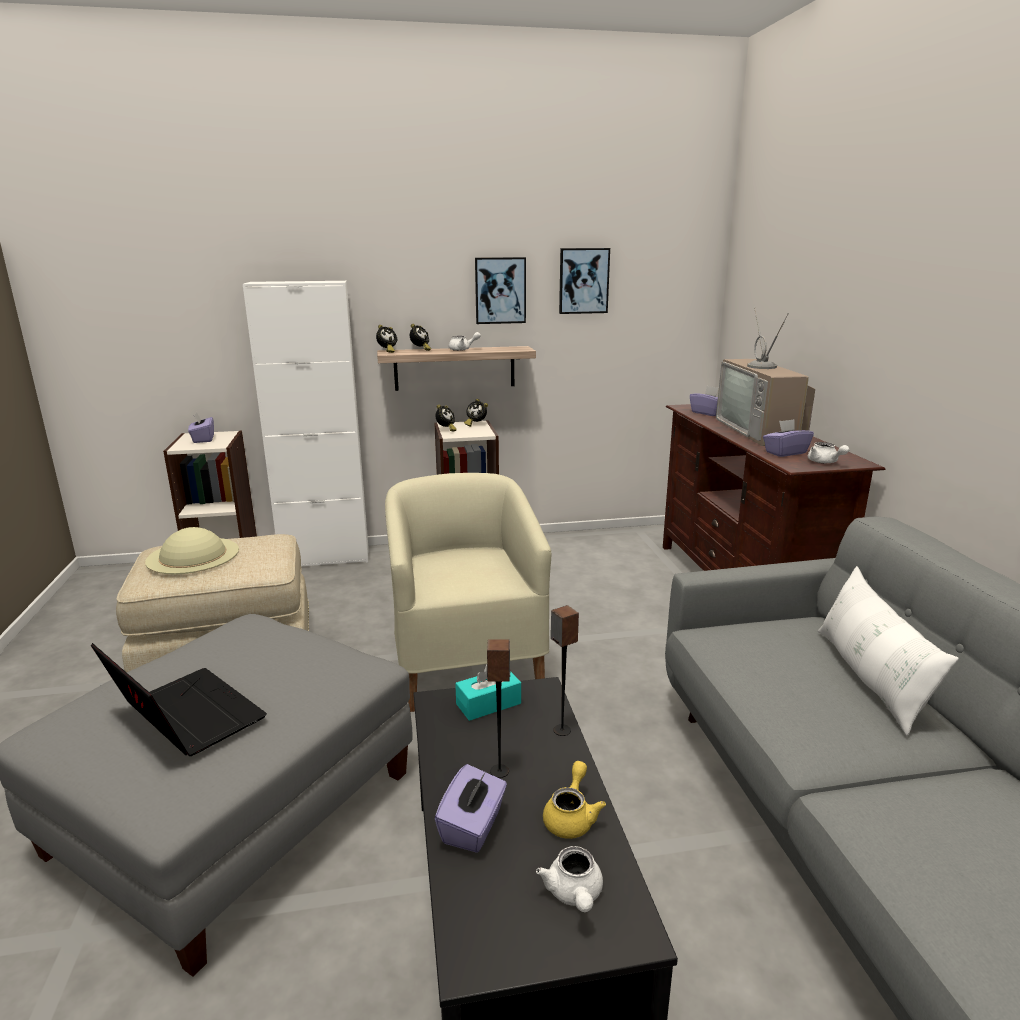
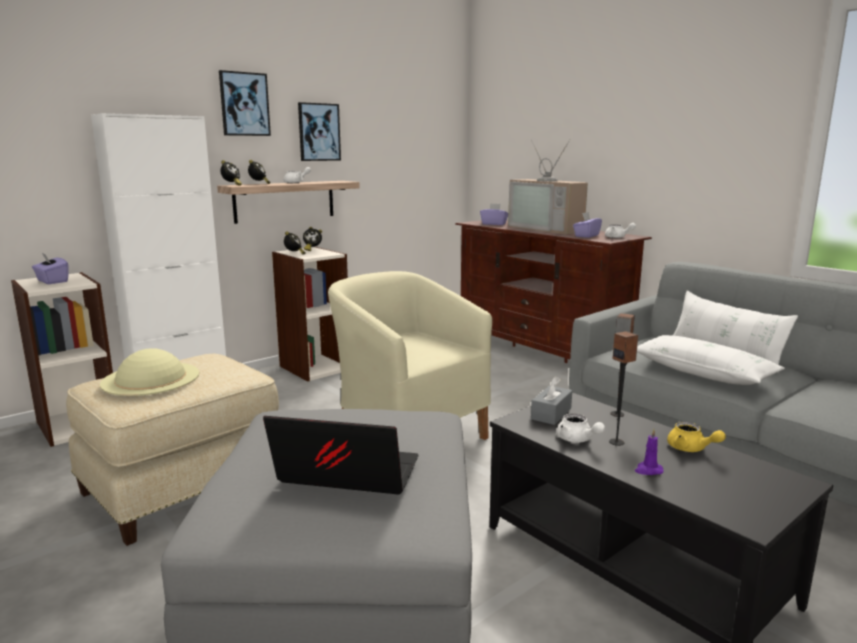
camera: 30 degrees left, 5 degrees down
(473, 826) = (648, 470): purple tissue box -> purple candle
(488, 704) = (551, 414): turquoise tissue box -> grey tissue box
(571, 817) = (691, 449): yellow teapot -> yellow teapot turned 150 degrees clockwise
(574, 894) = (749, 479): white teapot -> white teapot (577, 440)
(583, 281) = (379, 126): picture -> picture (244, 104)
(784, 700) = (702, 372): none -> white pillow

